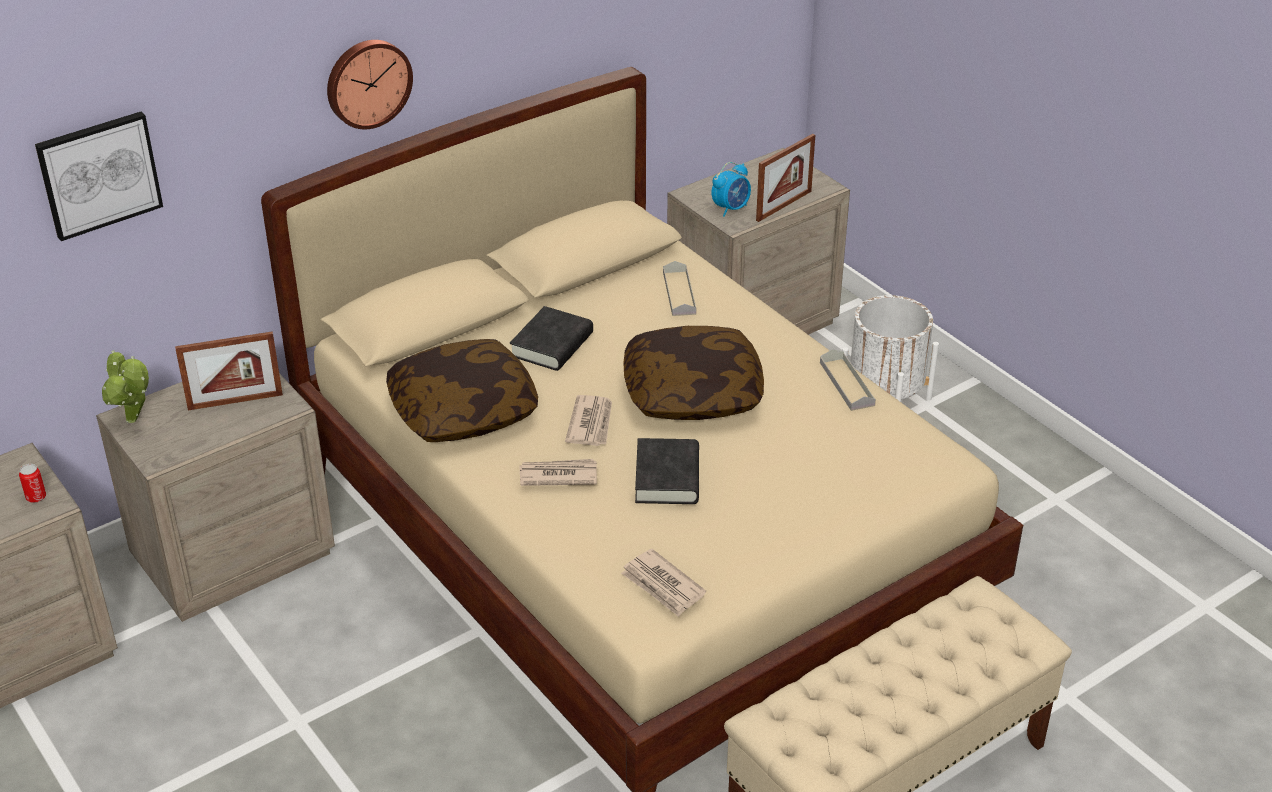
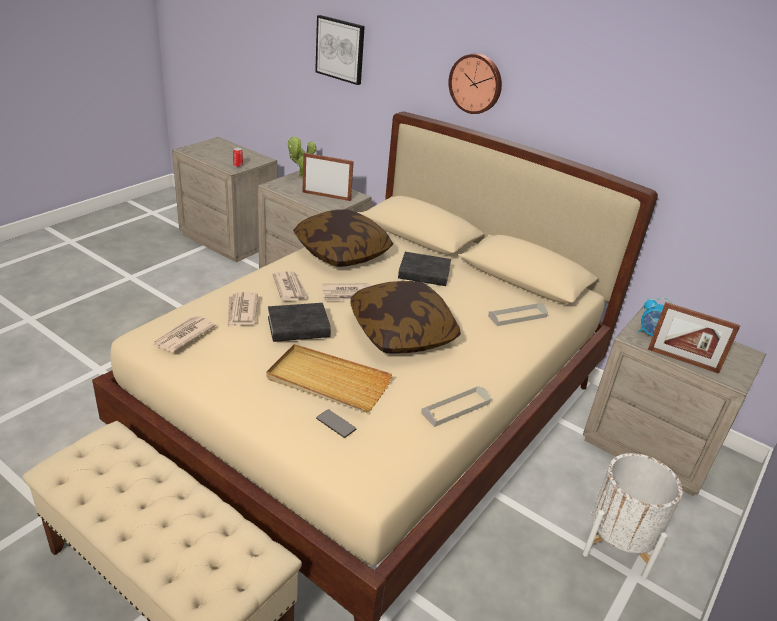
camera: 70 degrees right, 5 degrees down
(235, 401) = (326, 196): picture frame -> picture frame turned 135 degrees clockwise
(614, 526) = (241, 311): none -> newspaper
(783, 471) = (327, 381): none -> beige tray
(861, 475) = (336, 424): none -> phone

